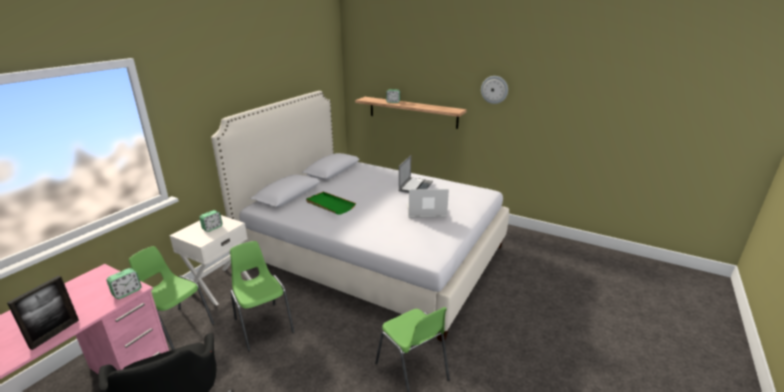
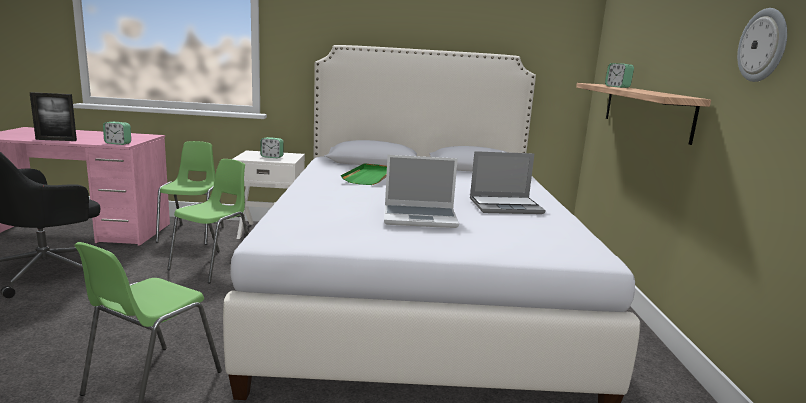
camera: 60 degrees right, 10 degrees down
(425, 211) = (421, 218): laptop -> laptop turned 120 degrees clockwise

